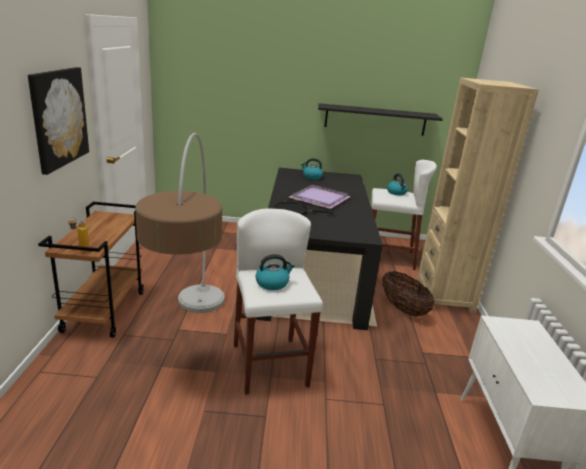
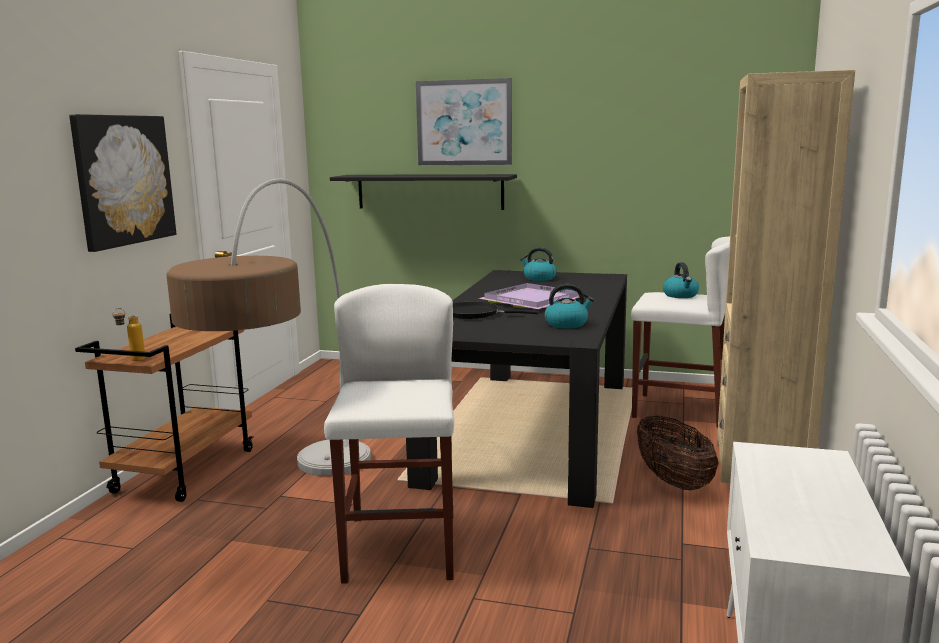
camera: 15 degrees right, 10 degrees down
(264, 69) = (464, 122): none -> picture
(272, 283) = (382, 394): kettle -> kettle (567, 324)
(375, 119) = (645, 183): black shelf -> black shelf (429, 191)

